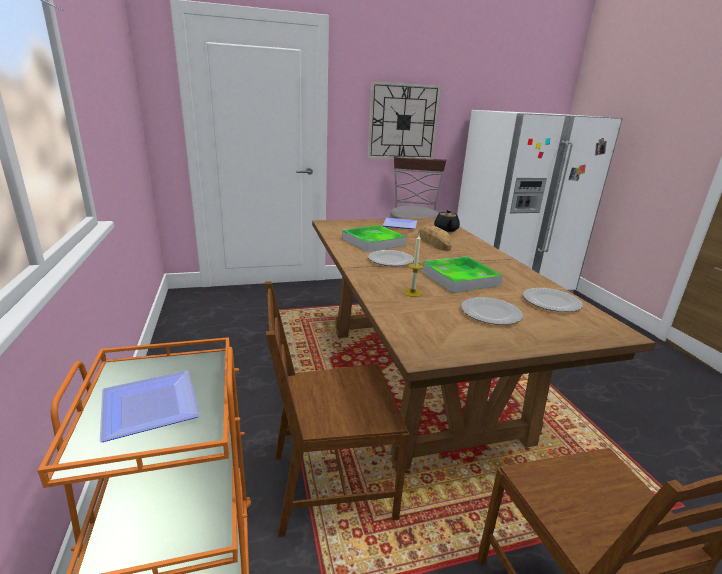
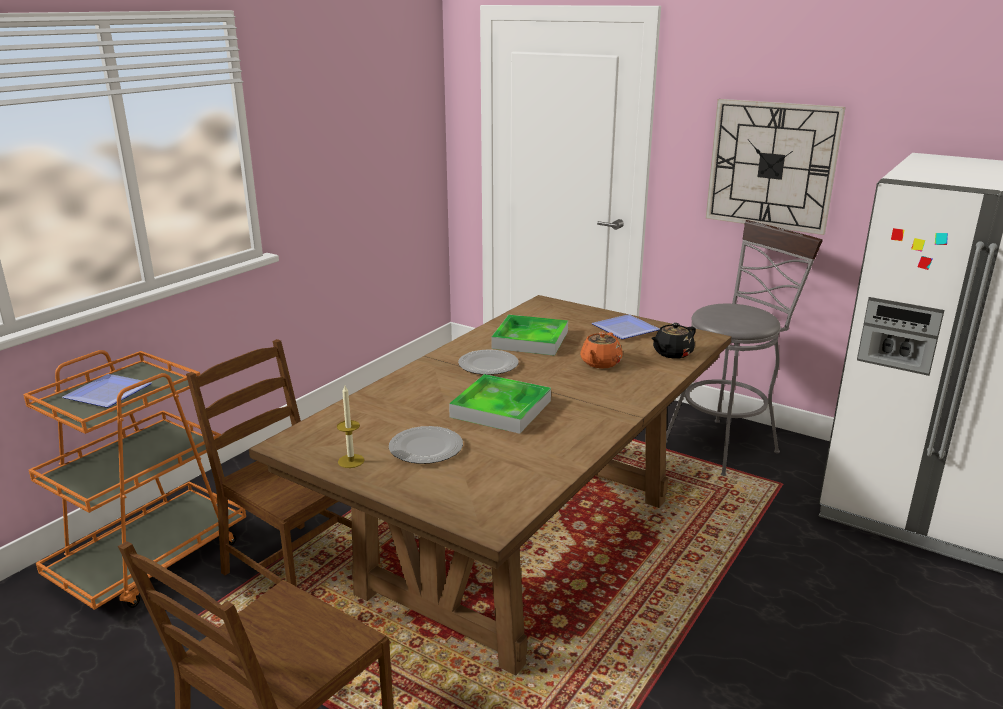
camera: 50 degrees right, 0 degrees up
(412, 292) = (415, 401): candle -> candle (351, 461)
(434, 242) = (600, 363): bread -> orange teapot
(550, 302) = (518, 470): plate -> none

